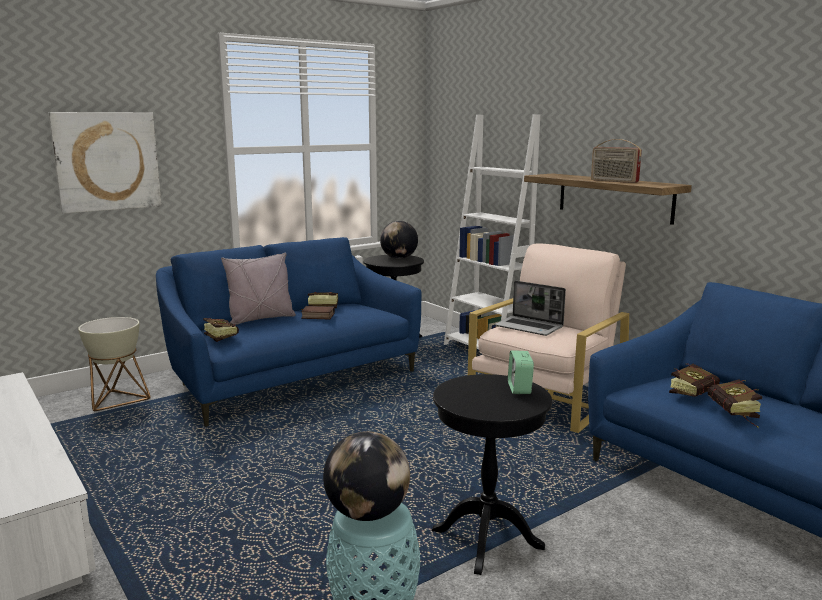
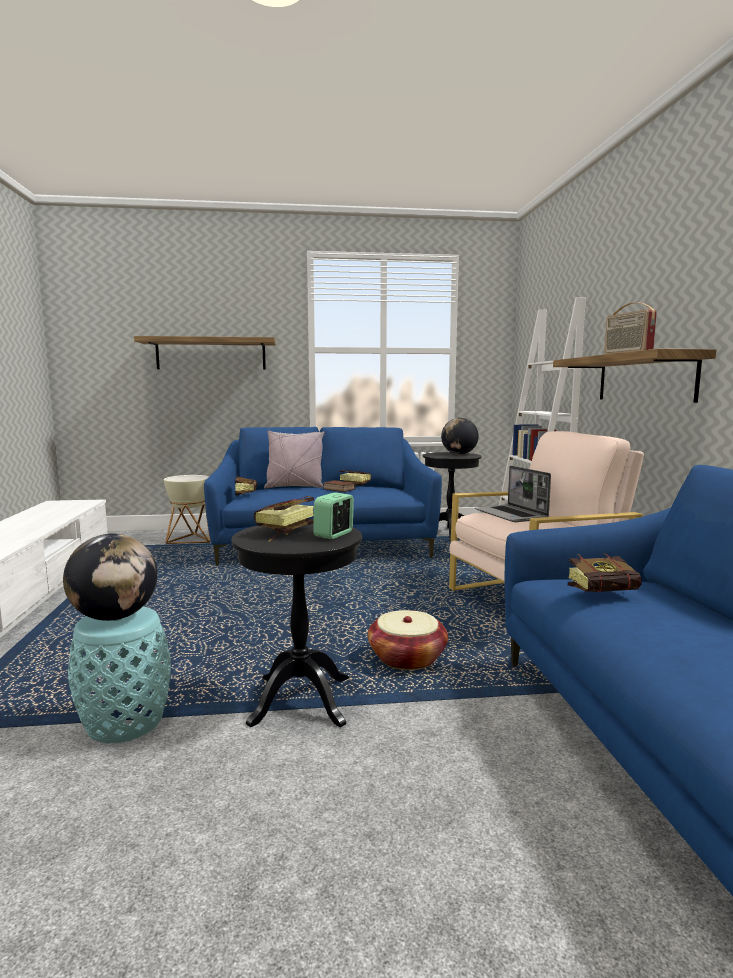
camera: 30 degrees right, 5 degrees down
(107, 161) = (211, 354): picture -> shelf
(516, 477) = (407, 658): none -> basket
(735, 415) = (621, 622): book -> book (281, 532)

